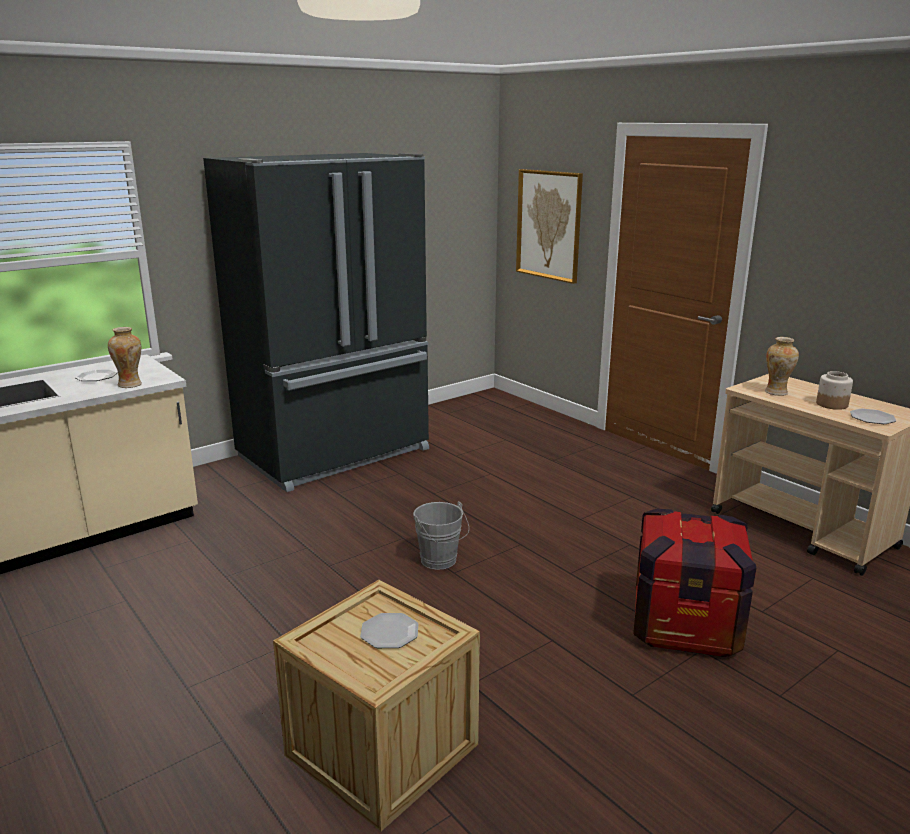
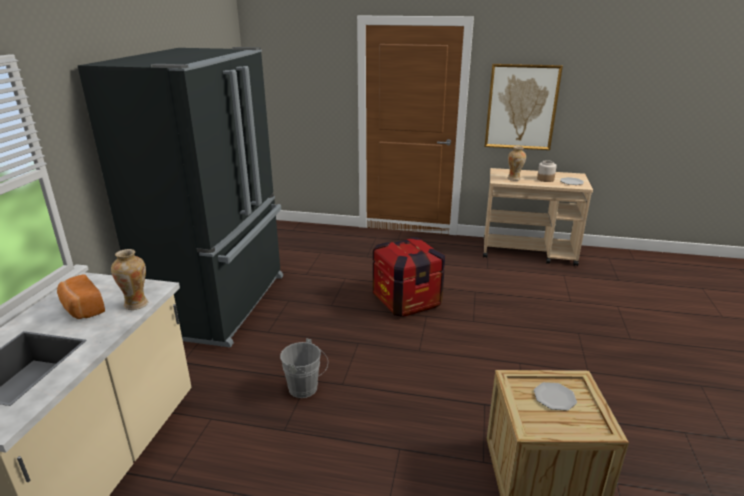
camera: 40 degrees left, 5 degrees up
(97, 377) = (82, 309): plate -> bread
(440, 562) = (402, 347): grey bucket -> grey bucket (306, 389)
(549, 225) = (301, 92): picture -> picture (521, 107)
(685, 625) = (556, 324): crate -> crate (407, 301)

